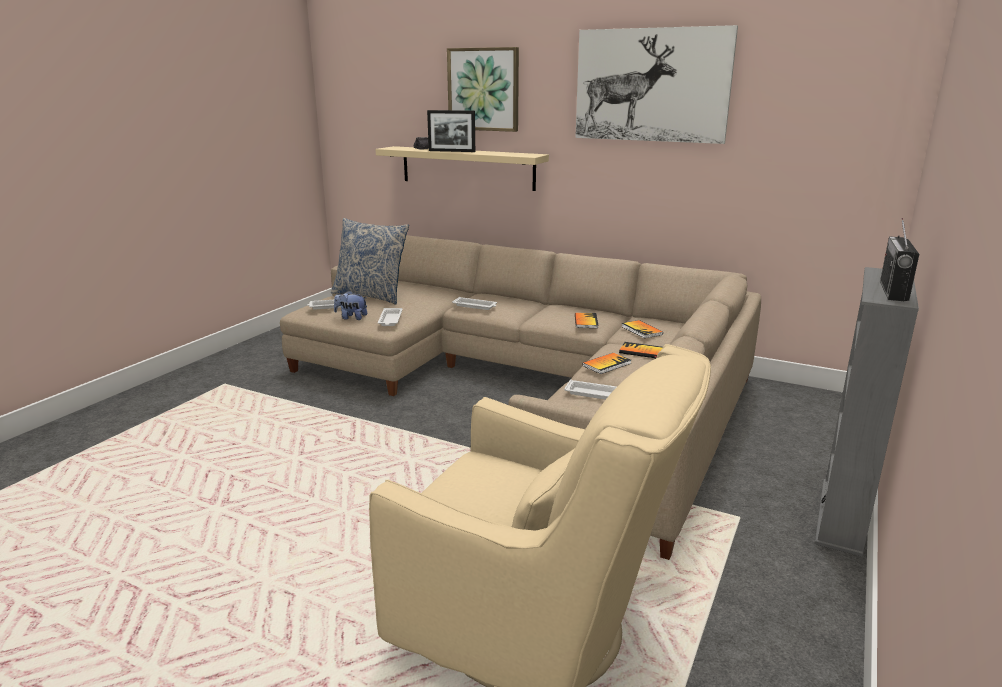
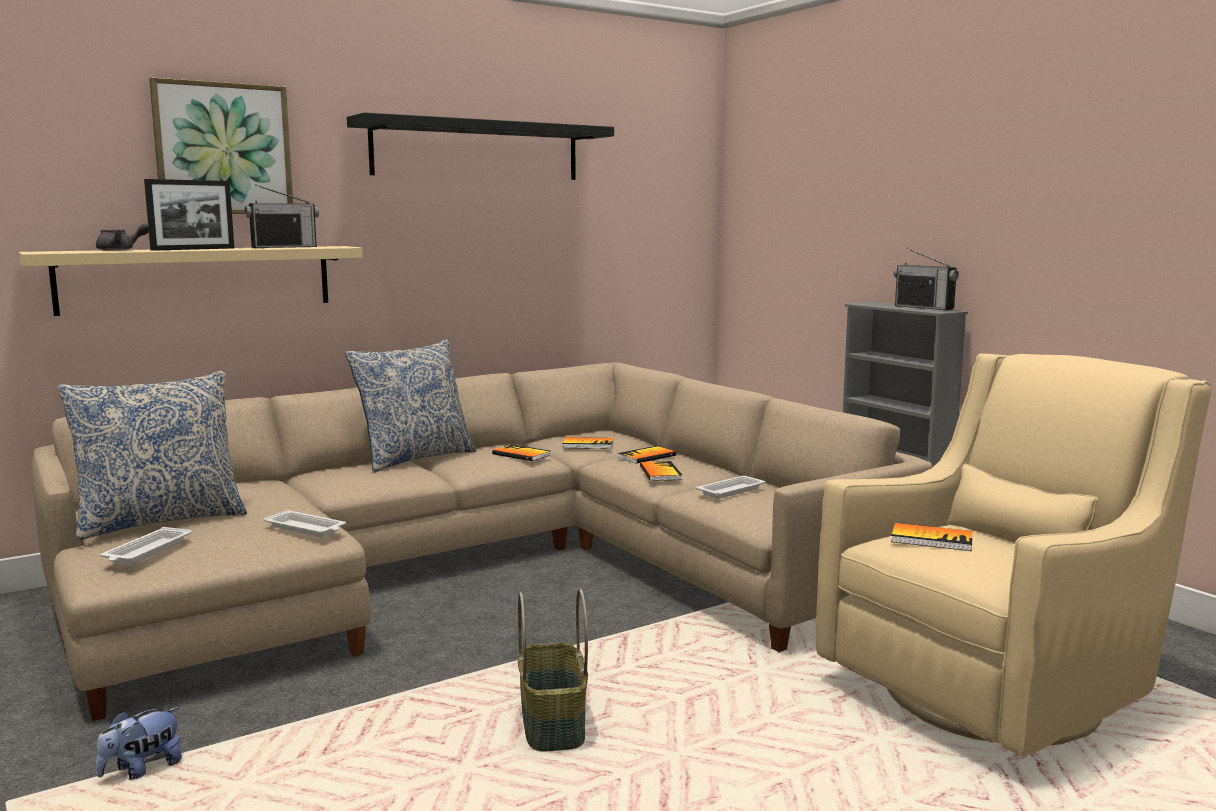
camera: 60 degrees left, 10 degrees down
(351, 317) = (230, 549): plush toy -> plush toy (142, 770)
(355, 466) = (551, 724): none -> basket
(475, 306) = (360, 481): white tray -> none
(492, 473) = (931, 539): none -> book
(500, 153) = (284, 247): none -> radio
(539, 303) = (414, 458): none -> pillow
(651, 85) = (477, 150): picture -> black shelf

